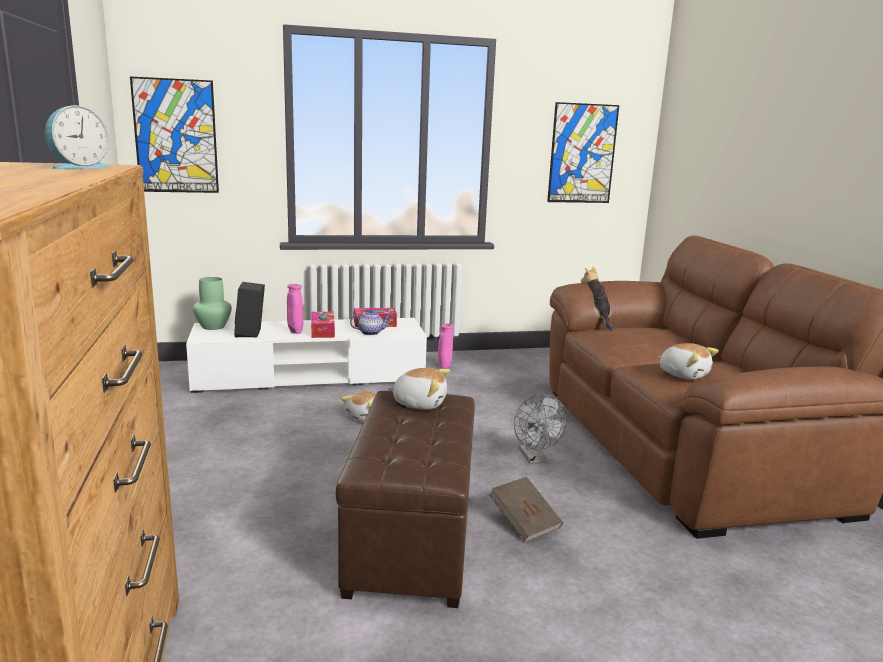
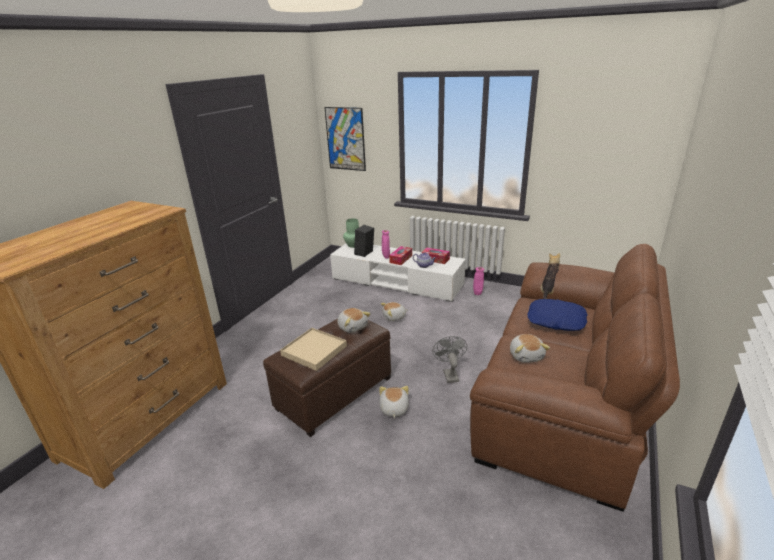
camera: 40 degrees right, 10 degrees up
(77, 167) = (151, 212): alarm clock -> none
(413, 444) = (314, 350): none -> beige tray
(524, 522) = (393, 409): brown book -> plush toy
(535, 459) = (449, 374): grey fan -> grey fan turned 150 degrees clockwise
(582, 154) = (609, 156): picture -> none
(650, 340) = (556, 320): none -> blue pillow

